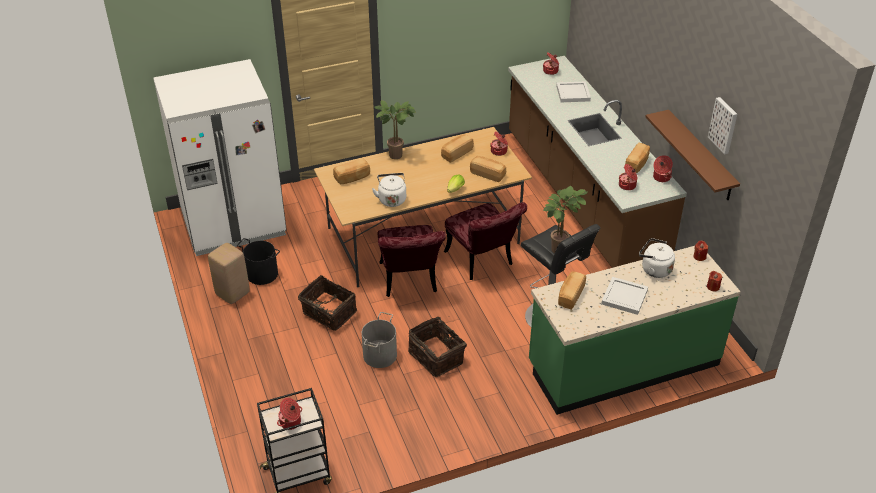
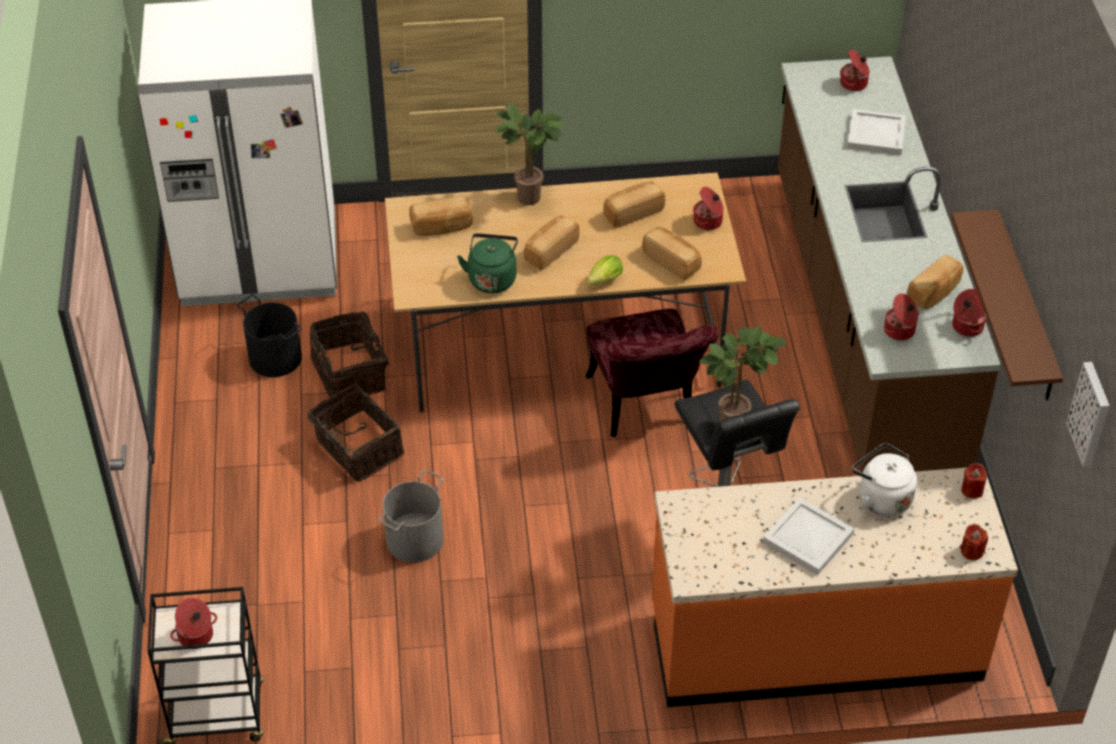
camera: 15 degrees right, 5 degrees up
(233, 293) = (218, 383): beige stool -> none
(391, 199) = (492, 278): white kettle -> green kettle
(409, 282) = (508, 420): red chair -> none
(437, 356) = (507, 562): basket -> basket (351, 372)
(570, 296) = (715, 517): bread -> bread (550, 251)
(622, 364) = (814, 643): green counter -> orange counter
(724, 125) = (1056, 269): picture -> picture (1091, 414)

